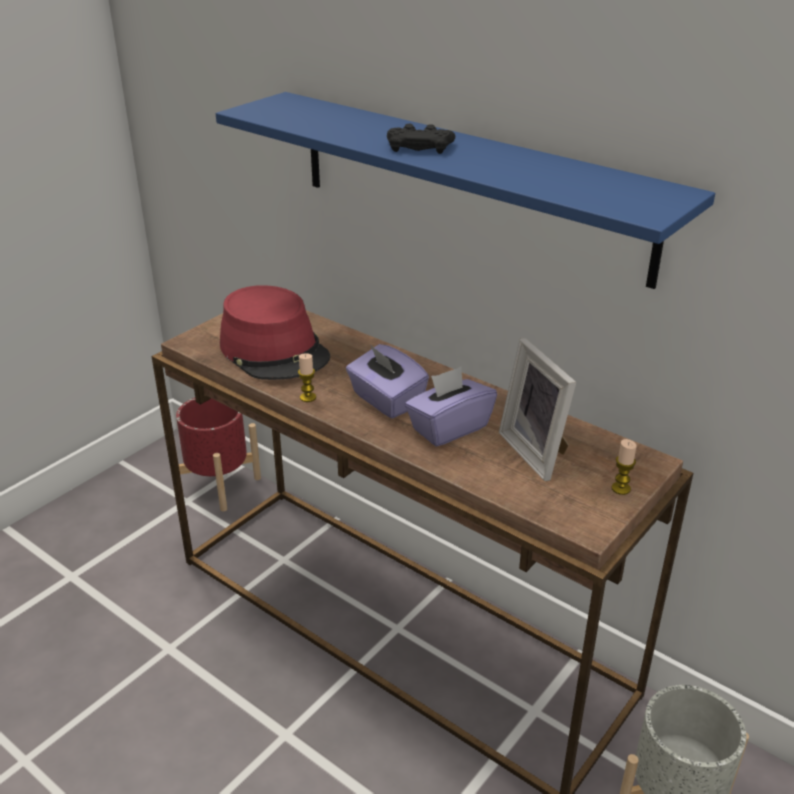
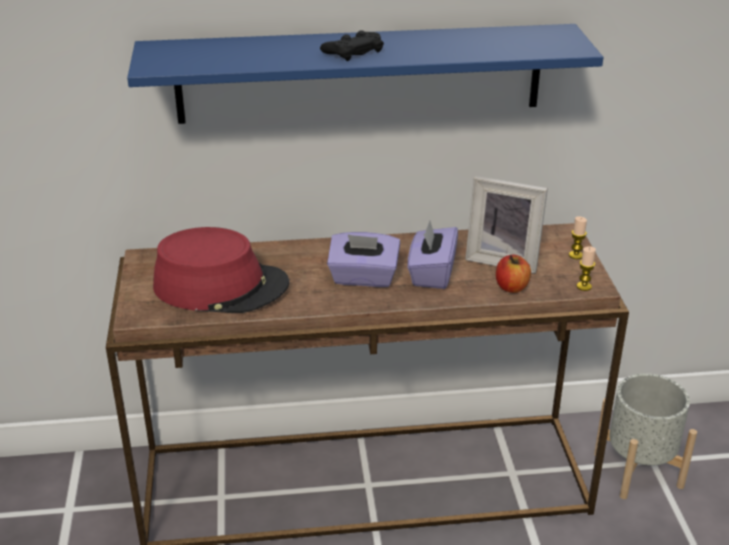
camera: 45 degrees left, 0 degrees up
(218, 484) = (80, 479): red planter -> none
(308, 397) = (307, 304): candle -> candle (584, 286)
(500, 480) = (511, 287): none -> apple

